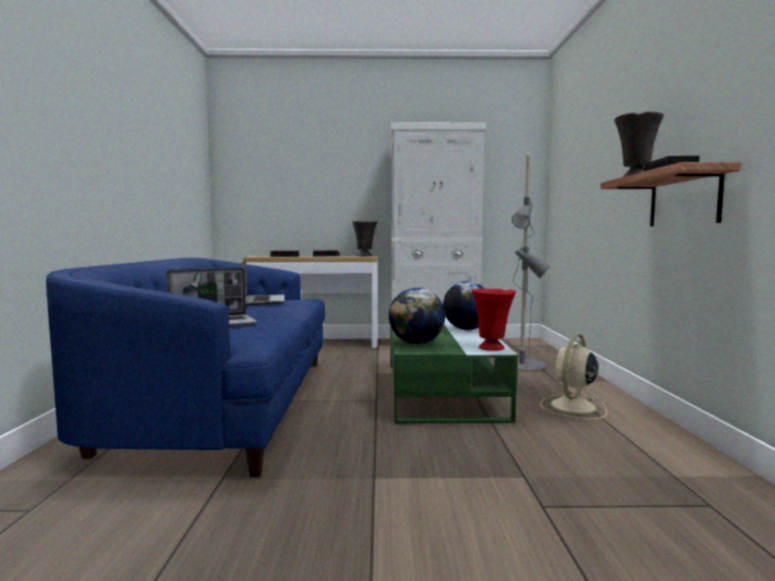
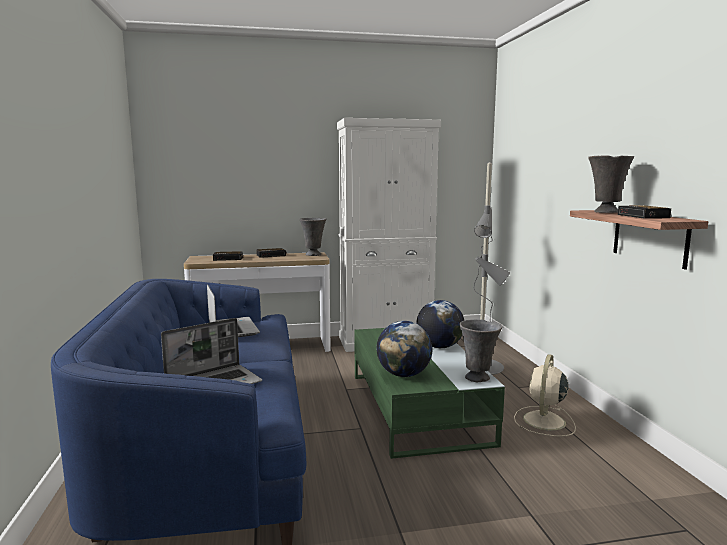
camera: 10 degrees left, 5 degrees up
(492, 348) = (478, 378): red vase -> grey vase

